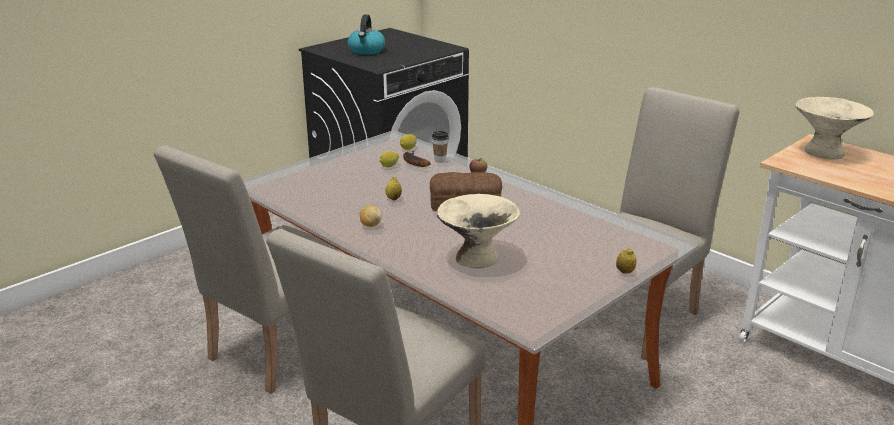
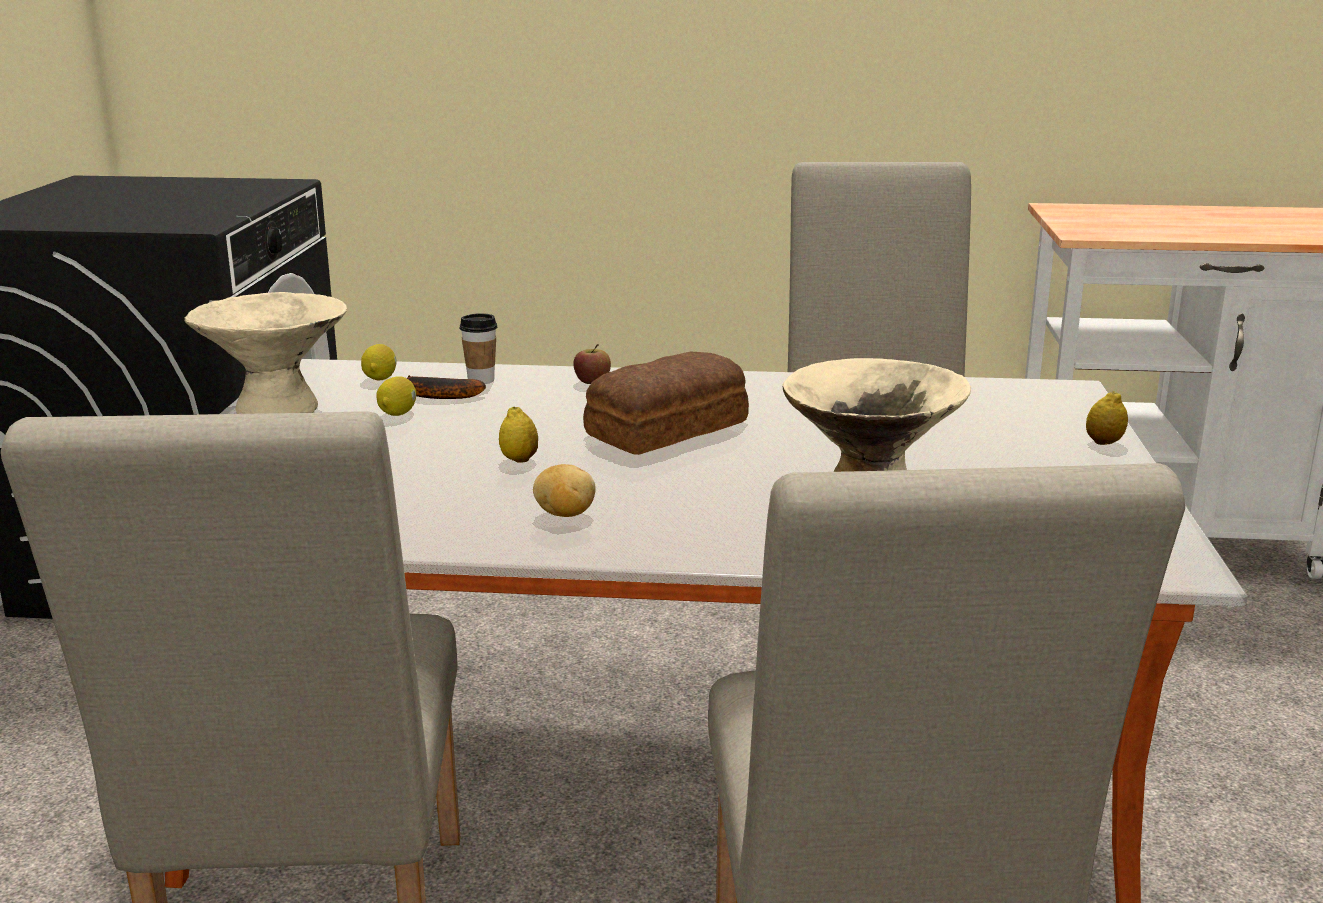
camera: 40 degrees left, 5 degrees down
(366, 51) = (107, 209): kettle -> none
(824, 152) = (1096, 216): beige bowl -> beige bowl (276, 409)

